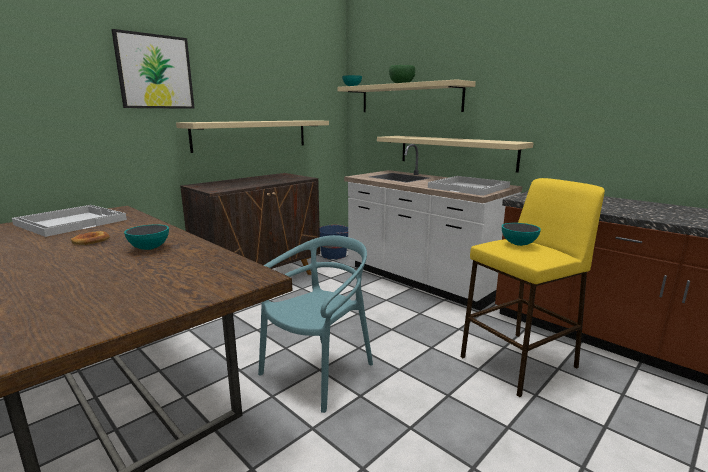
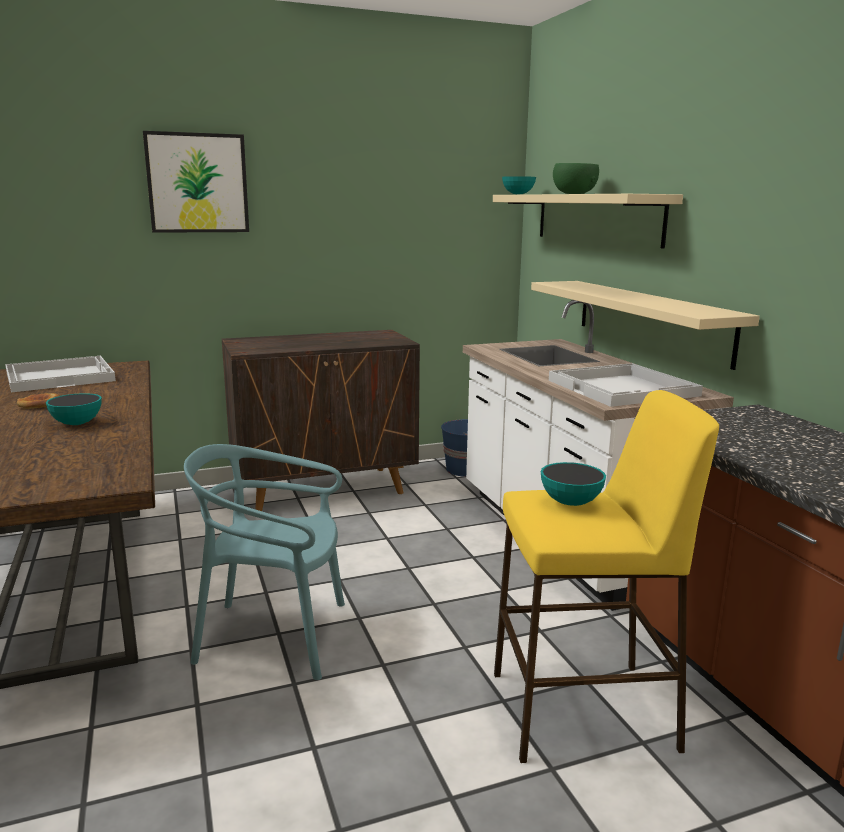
camera: 25 degrees right, 0 degrees up
(251, 135) = (340, 270): beige shelf -> none
(318, 372) = (274, 636): turquoise chair -> turquoise chair turned 150 degrees counterclockwise

